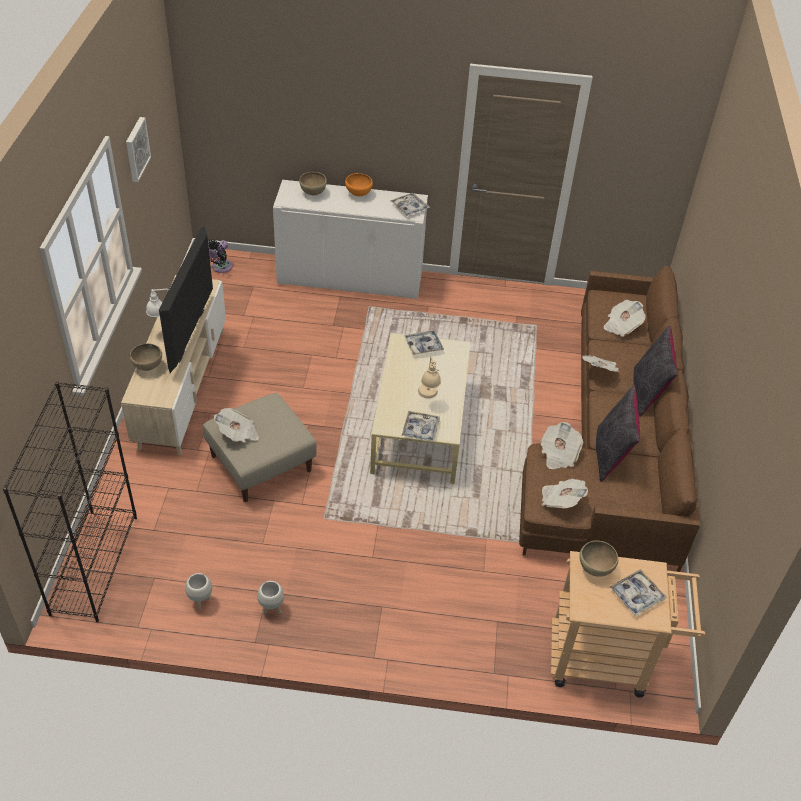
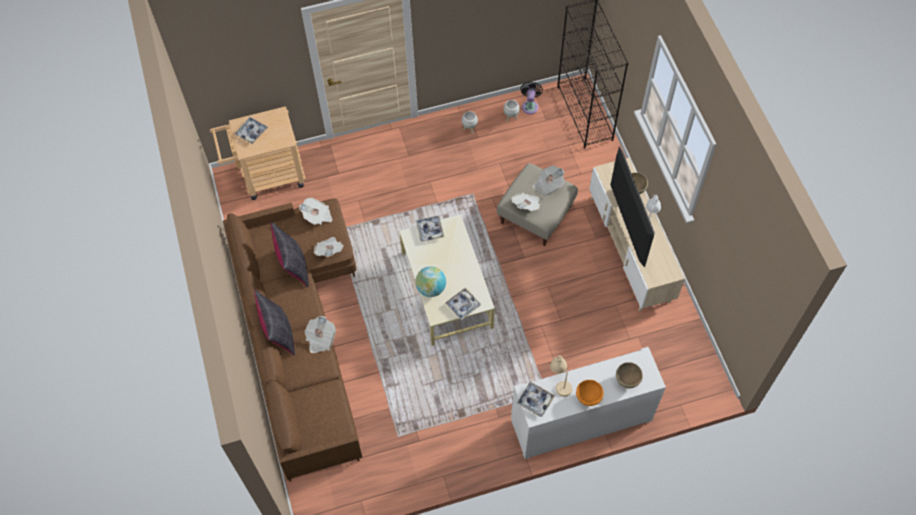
camera: 160 degrees right, 15 degrees up
(136, 149) = (727, 213): picture -> none
(220, 267) = (695, 381): black fan -> black fan (530, 105)
(428, 397) = (437, 259): beige table lamp -> beige table lamp (559, 382)
(451, 372) = (431, 288): none -> globe
(595, 569) = (279, 138): brown bowl -> none
(621, 326) = (315, 399): newspaper -> newspaper (527, 205)

